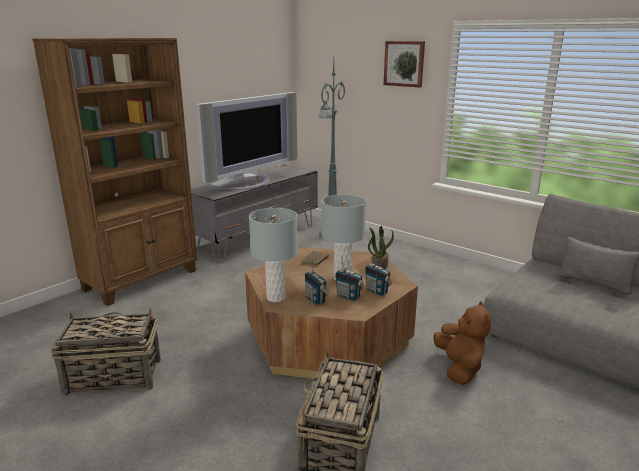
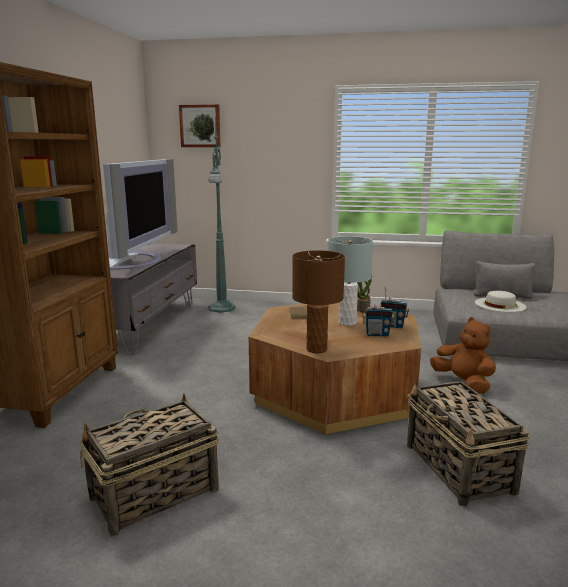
camera: 30 degrees left, 5 degrees down
(275, 297) = (316, 349): grey table lamp -> brown table lamp
(315, 300) = (354, 343): radio -> none
(404, 63) = (285, 126): picture -> picture (200, 126)
(566, 293) = (500, 304): none -> white hat

